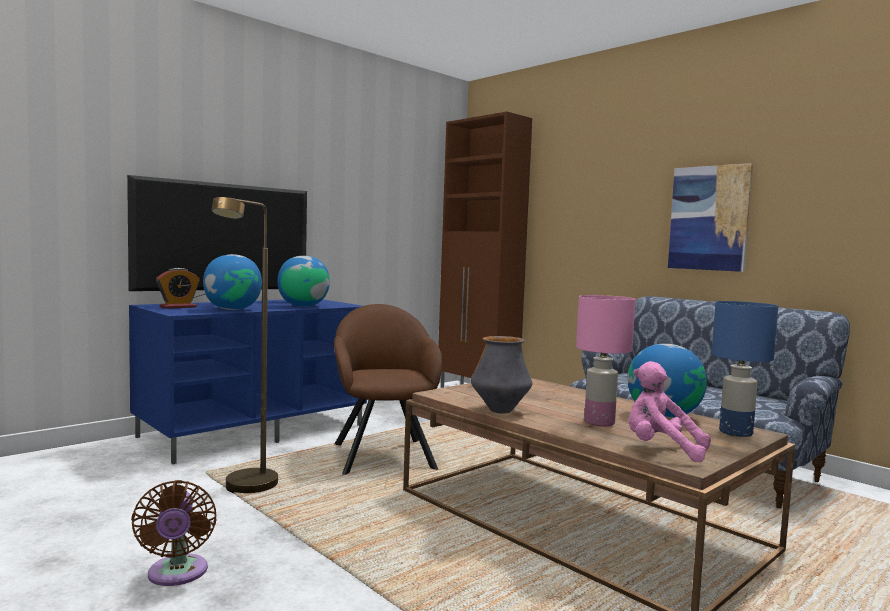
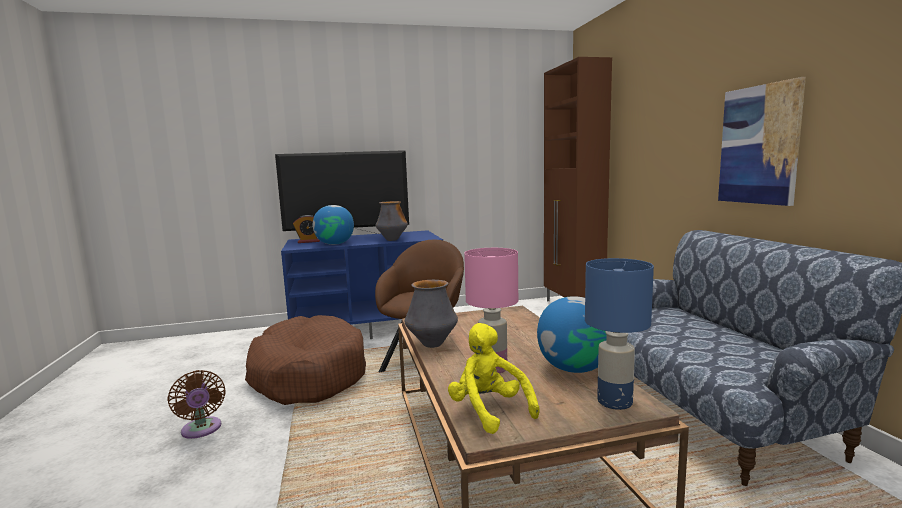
camera: 30 degrees right, 5 degrees up
(177, 574) = (201, 430): brown fan -> brown fan turned 45 degrees counterclockwise
(246, 490) = (308, 375): brown floor lamp -> brown dog bed
(303, 306) = (392, 240): globe -> vase
(661, 450) = (489, 411): pink plush toy -> yellow plush toy

